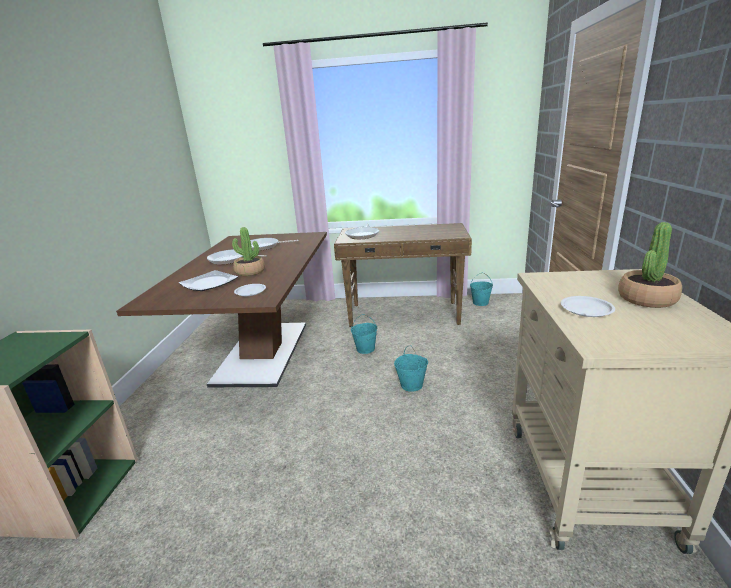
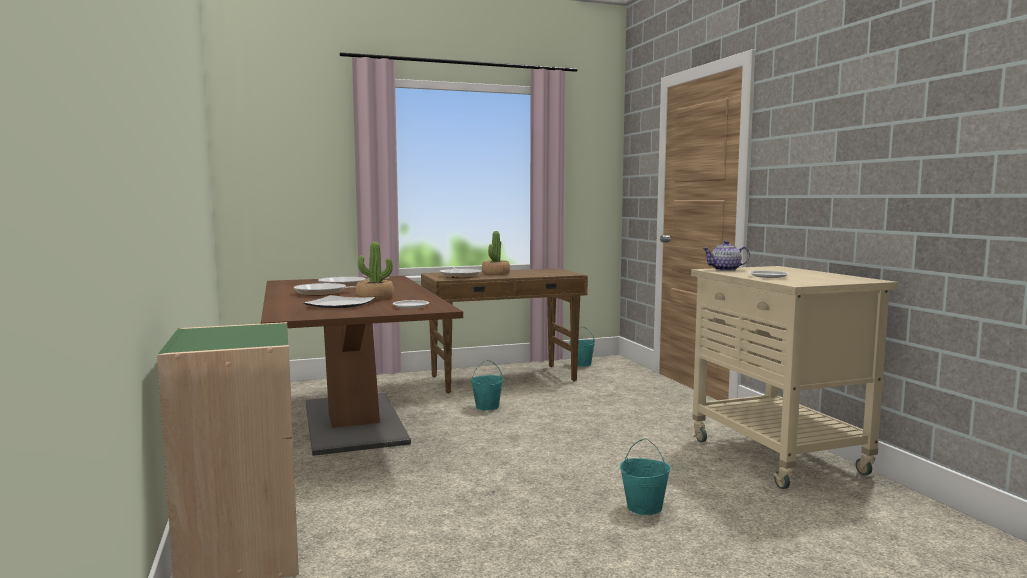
camera: 25 degrees left, 15 degrees down
(412, 385) = (569, 425): turquoise bucket -> turquoise bucket (645, 507)
(555, 279) = (725, 270): none -> teapot
(646, 299) = (800, 272): potted plant -> potted plant (495, 273)

